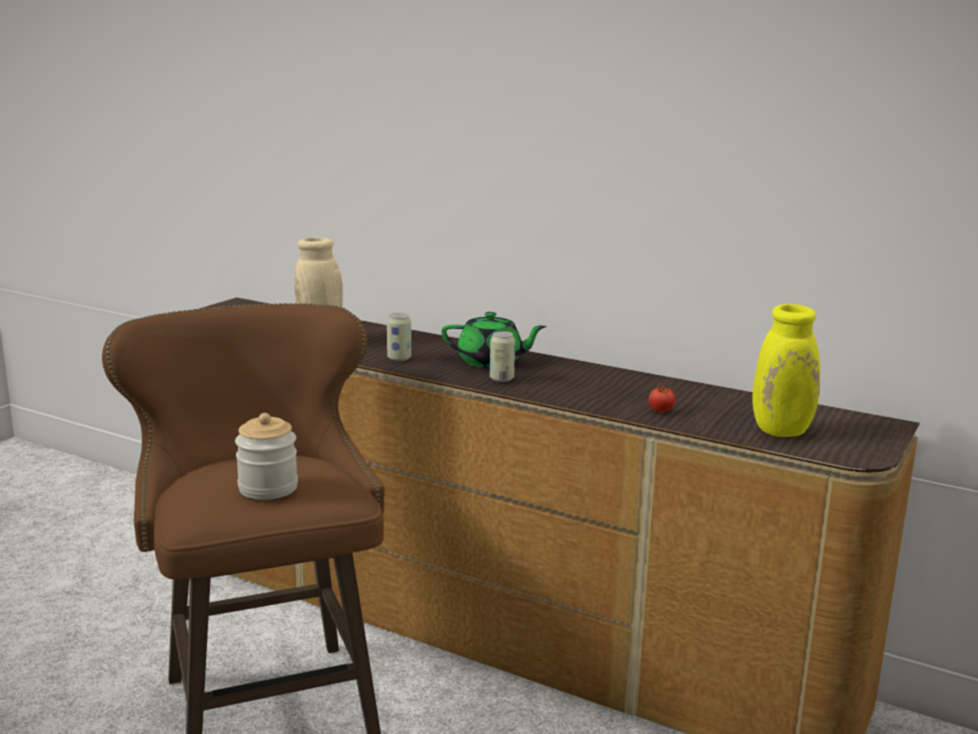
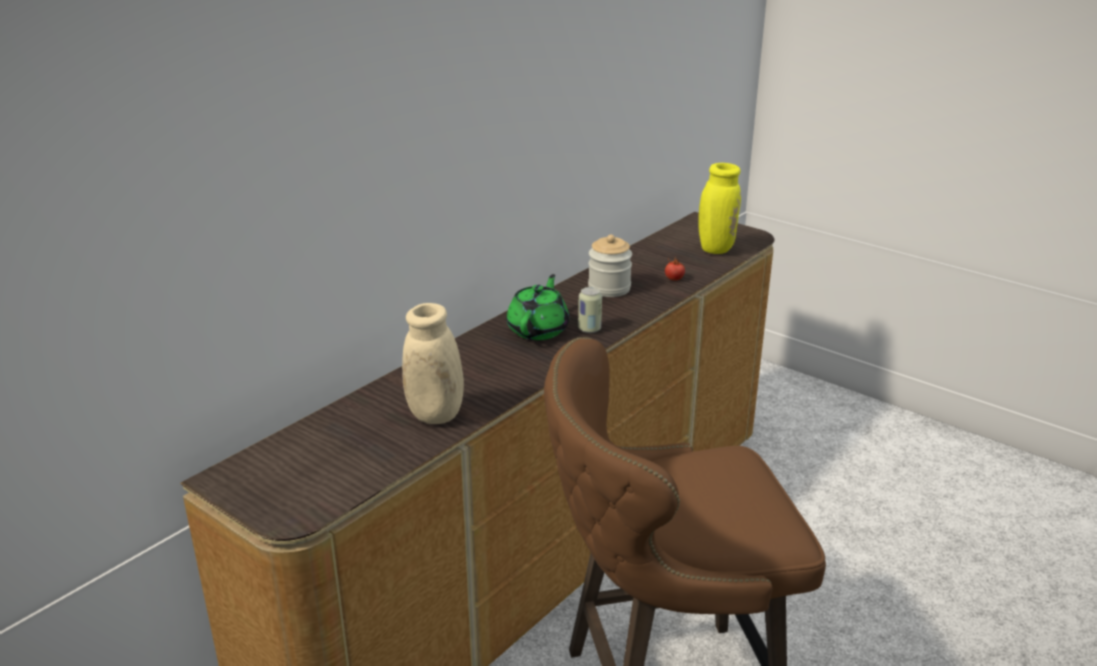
camera: 80 degrees left, 10 degrees up
(268, 488) = (735, 490): jar -> jar (609, 288)
(399, 358) = (516, 373): can -> none

